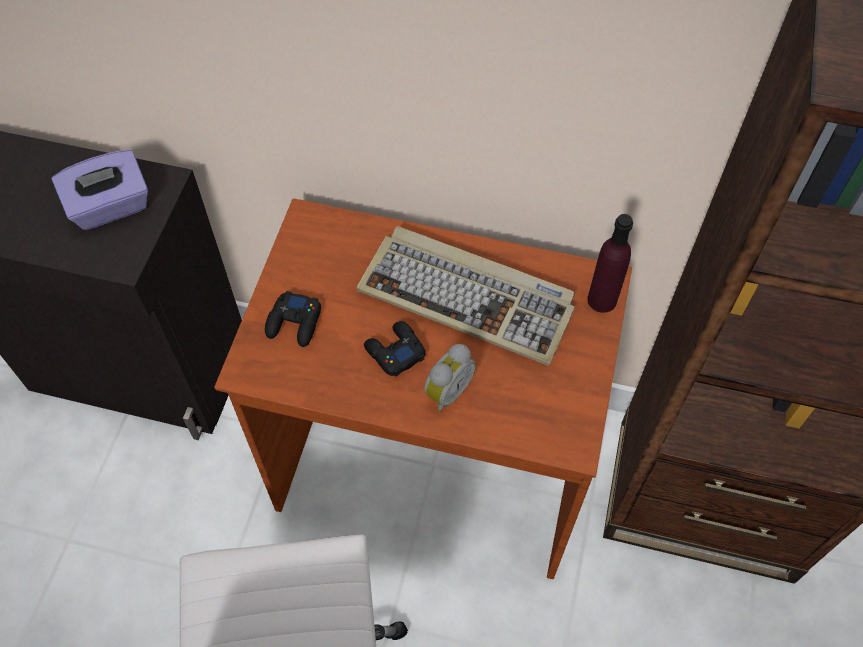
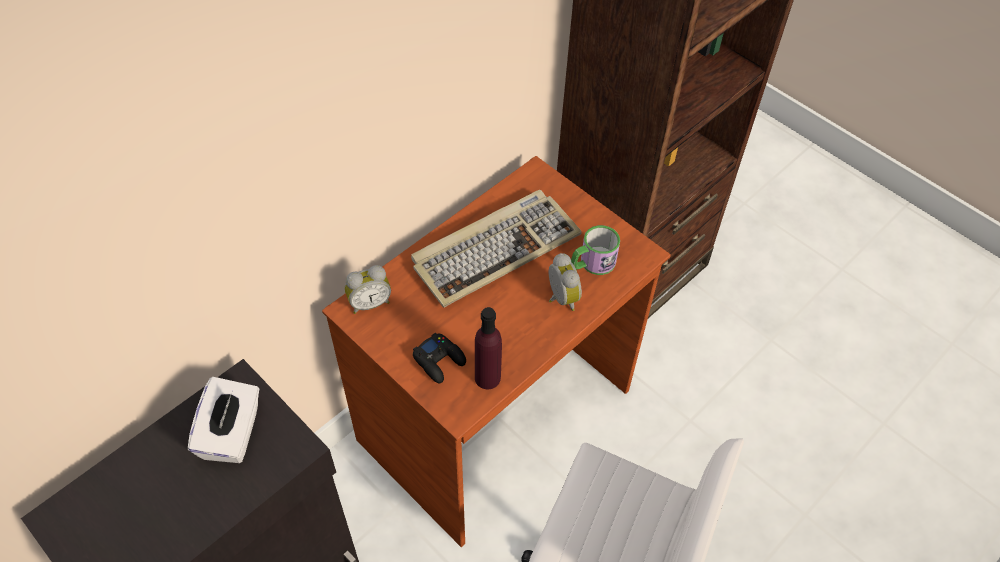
camera: 60 degrees left, 5 degrees down
(111, 207) = (232, 433): purple tissue box -> white tissue box
(325, 229) = (369, 303): none -> alarm clock
(394, 352) = (508, 312): black game controller -> none
(518, 398) = (592, 263): none -> mug
(602, 300) = (550, 183): purple bottle -> purple bottle (487, 378)

